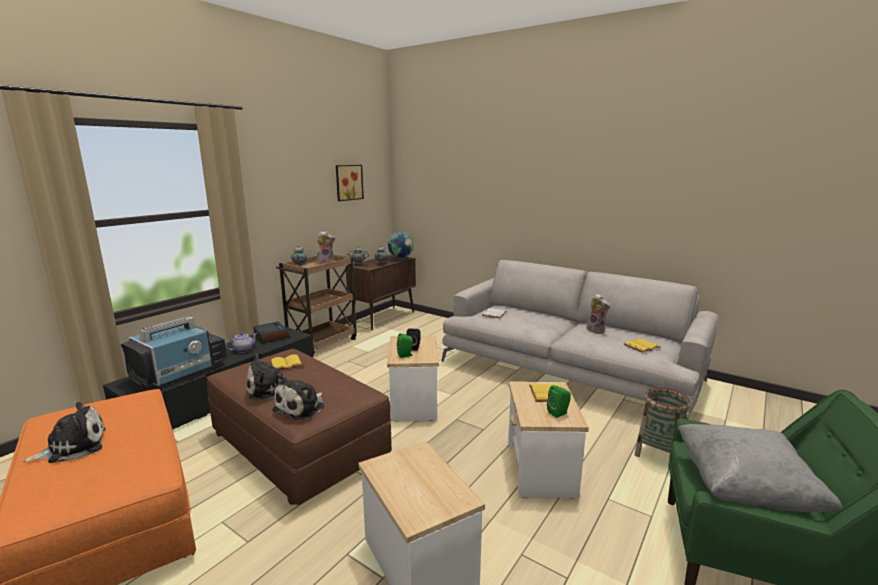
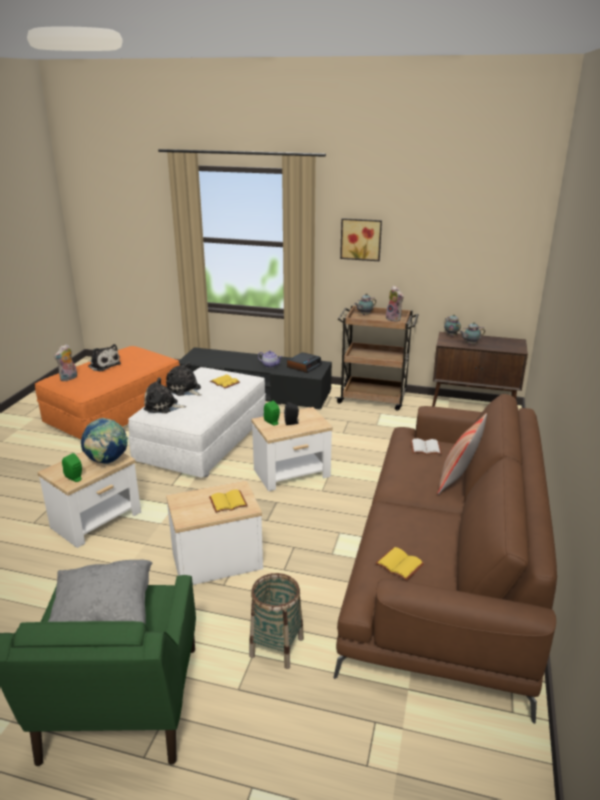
camera: 70 degrees right, 10 degrees up
(181, 372) = (222, 360): television -> none
(299, 444) = (203, 441): brown ottoman -> white ottoman
(348, 182) = (466, 236): picture -> picture (361, 239)
(401, 258) = (510, 348): globe -> globe (107, 461)
(541, 314) = (458, 480): none -> pillow
(559, 413) = (194, 512): green speaker -> green speaker (75, 478)
(568, 370) = (446, 566): grey sofa -> brown sofa
(597, 330) = (435, 527): plush toy -> plush toy (69, 378)

